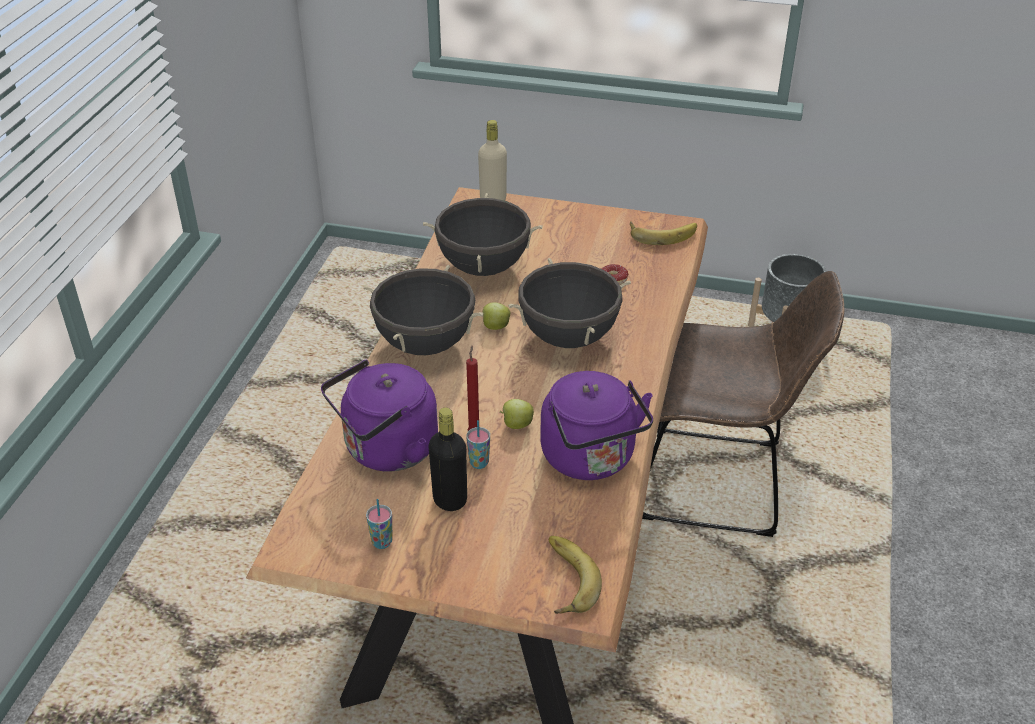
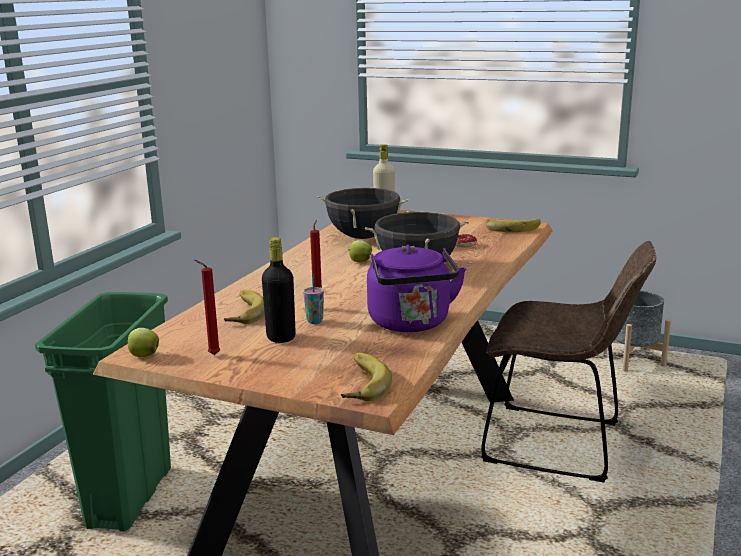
camera: 10 degrees right, 20 degrees down
(244, 615) = (130, 497): none -> green trash can
(382, 542) = (212, 355): cup -> red candle
(386, 450) = (242, 312): purple kettle -> banana
(425, 344) = (300, 267): black cooking pot -> none
(516, 425) = (355, 305): apple -> apple (143, 355)

